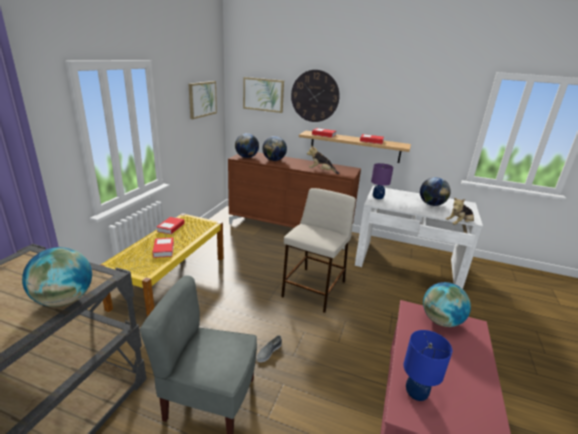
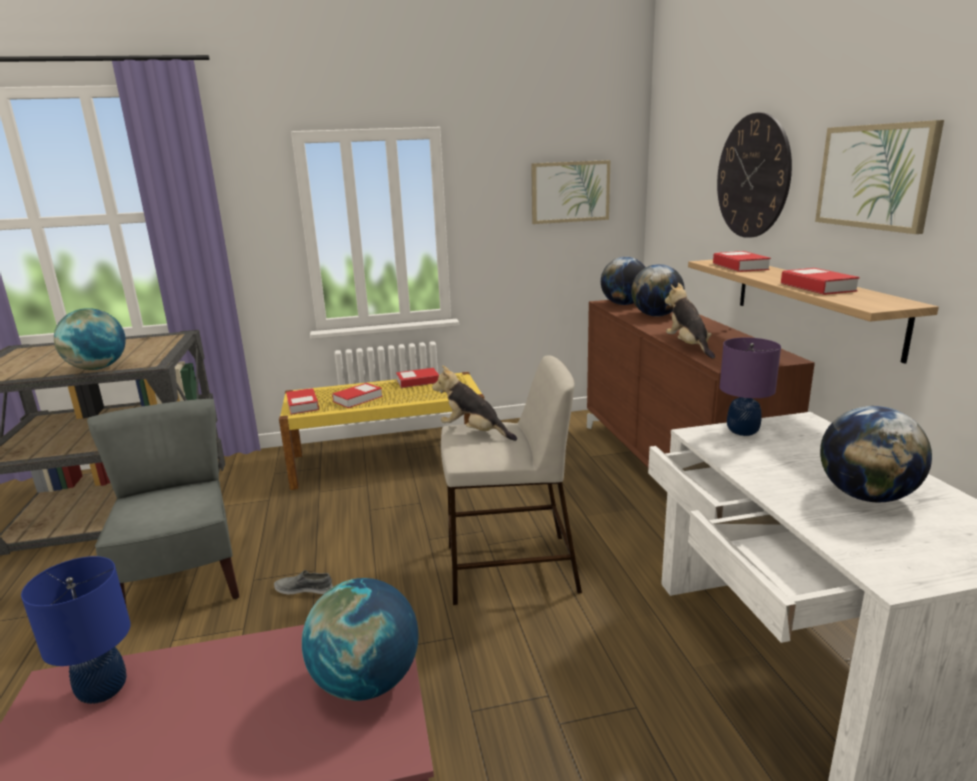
camera: 60 degrees right, 5 degrees down
(138, 268) = (302, 405): none -> book
(263, 94) = (686, 181): picture -> picture (875, 176)
(459, 224) = (805, 559): plush toy -> plush toy (474, 432)

